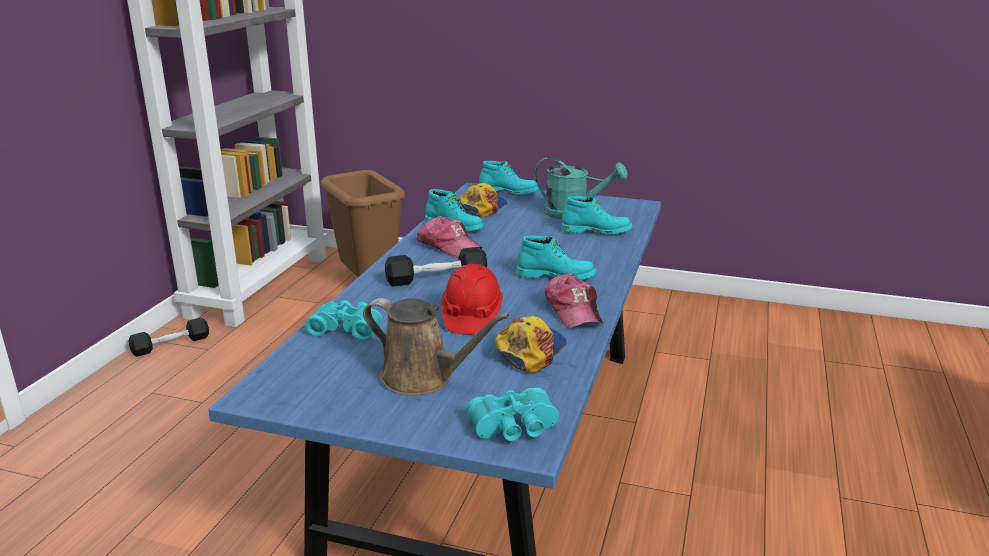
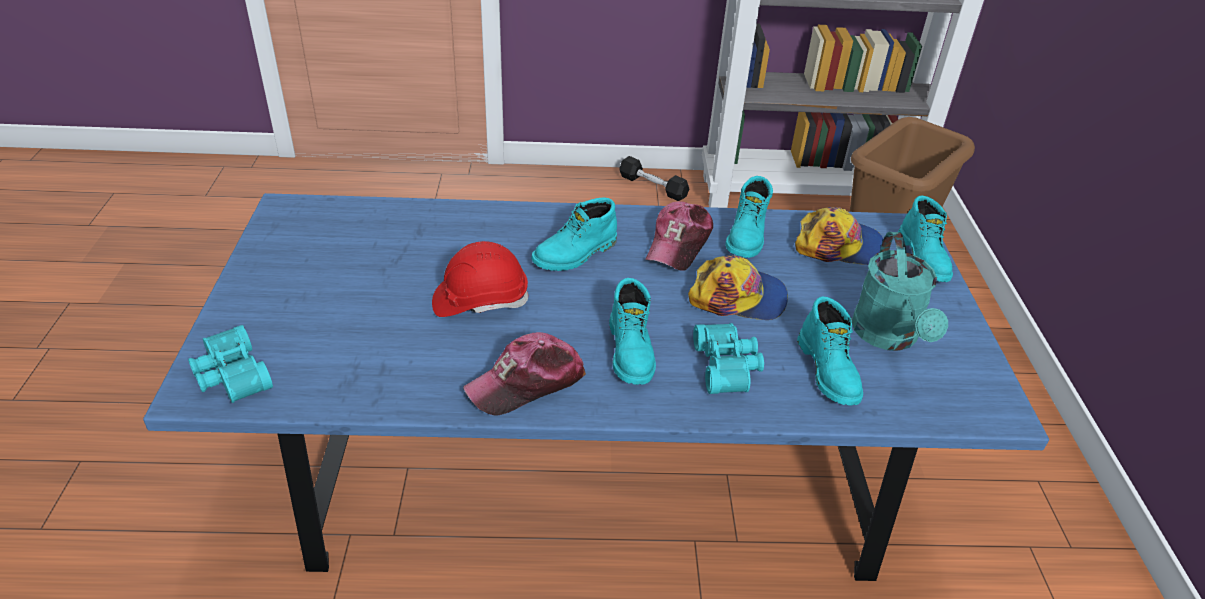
camera: 70 degrees right, 15 degrees up
(347, 328) = (426, 224): turquoise binoculars -> turquoise binoculars (728, 366)
(423, 378) = (328, 294): brown watering can -> none
(436, 278) = (576, 254): black dumbbell -> turquoise boot
(529, 350) = (406, 360): cap -> cap (738, 297)

